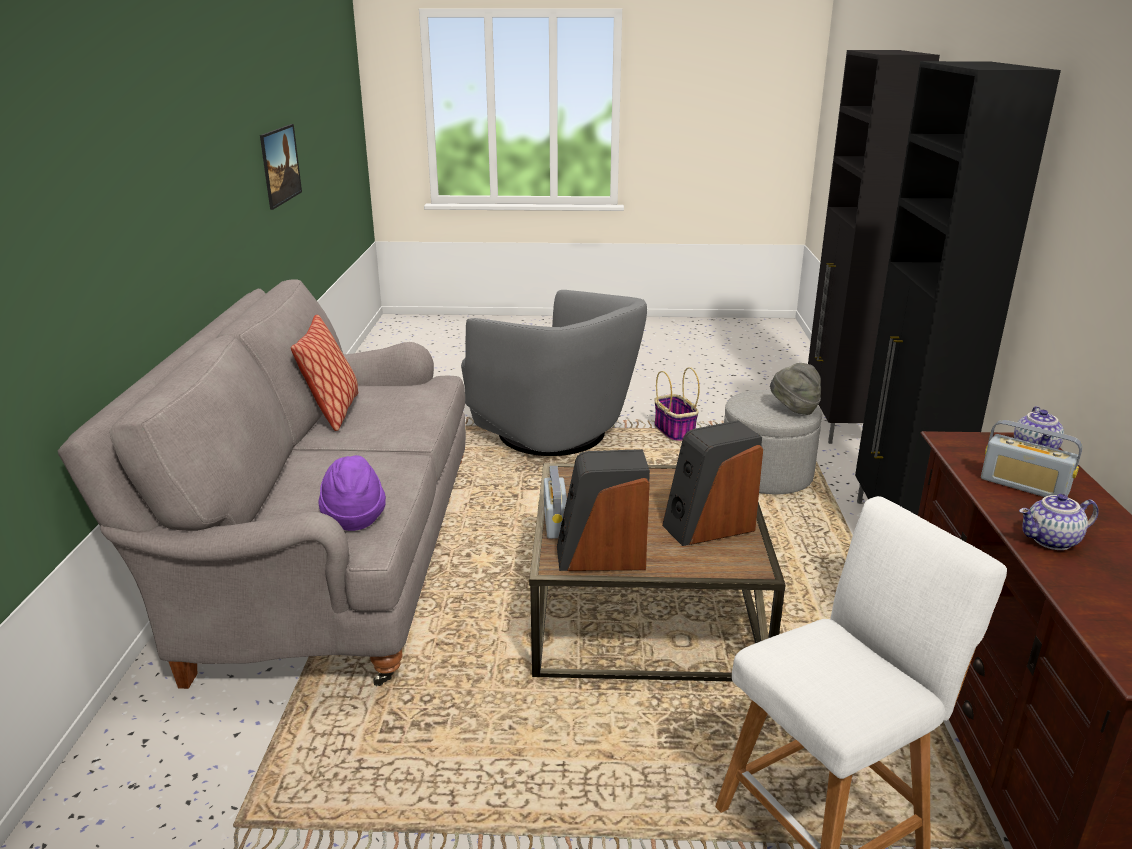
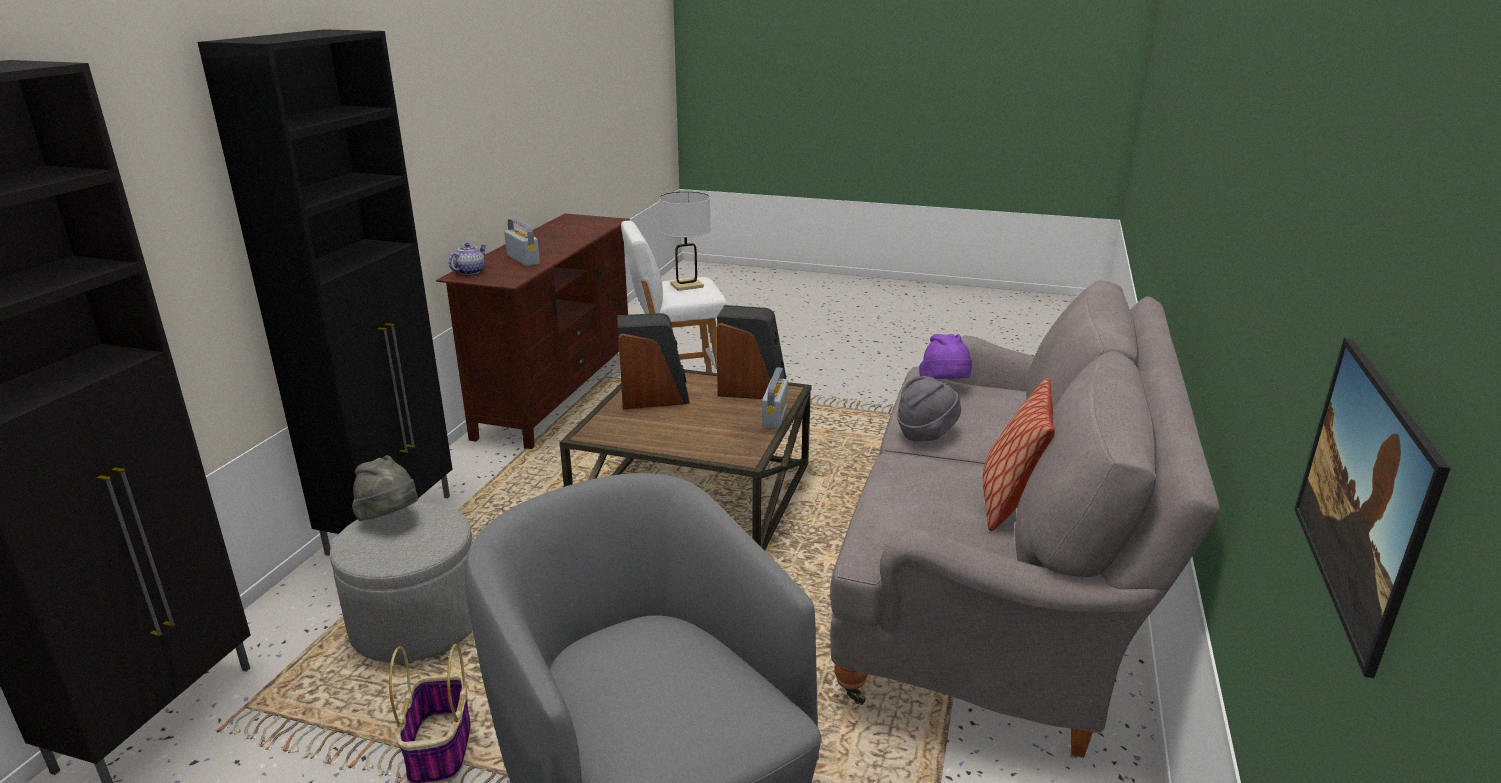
camera: 165 degrees left, 0 degrees up
(388, 460) = (926, 434): none -> grey hat
(834, 662) = (687, 286): none -> white table lamp
(1051, 541) = (562, 244): teapot -> none

